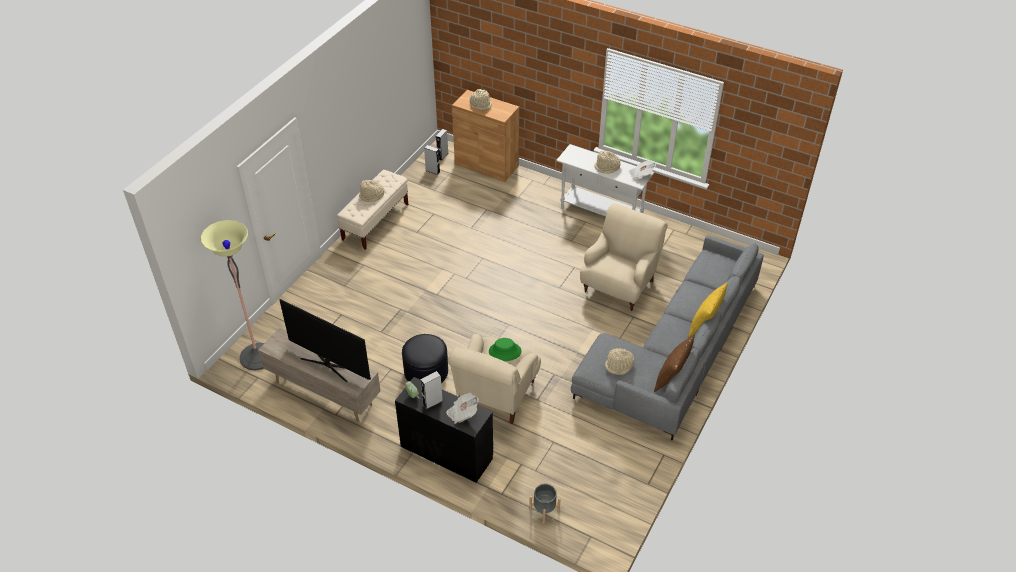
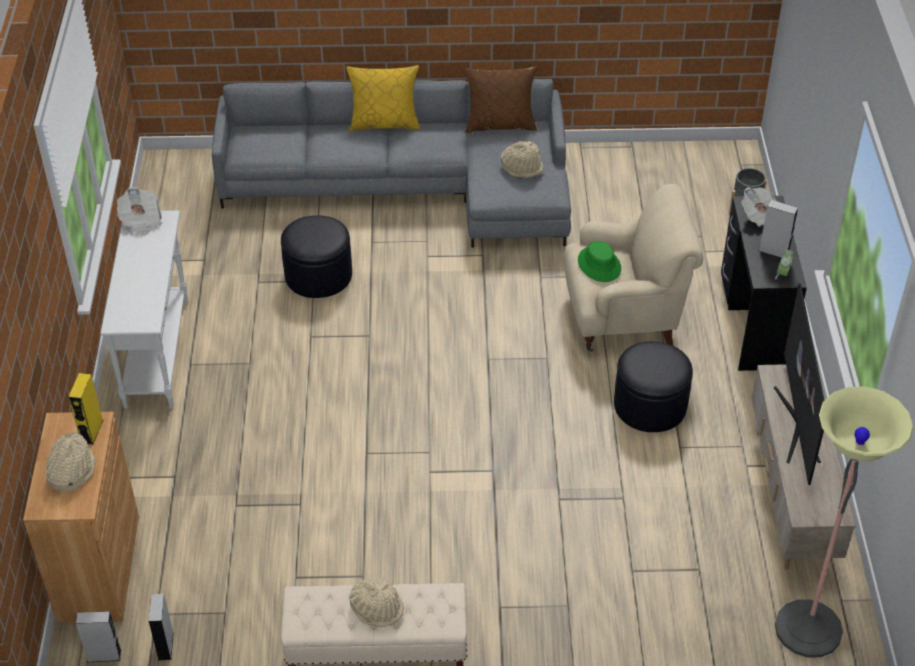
camera: 120 degrees left, 0 degrees up
(498, 114) = (91, 431): none -> yellow speaker
(607, 167) = (145, 264): beige hat -> none
(619, 286) = (318, 275): beige armchair -> black ottoman

